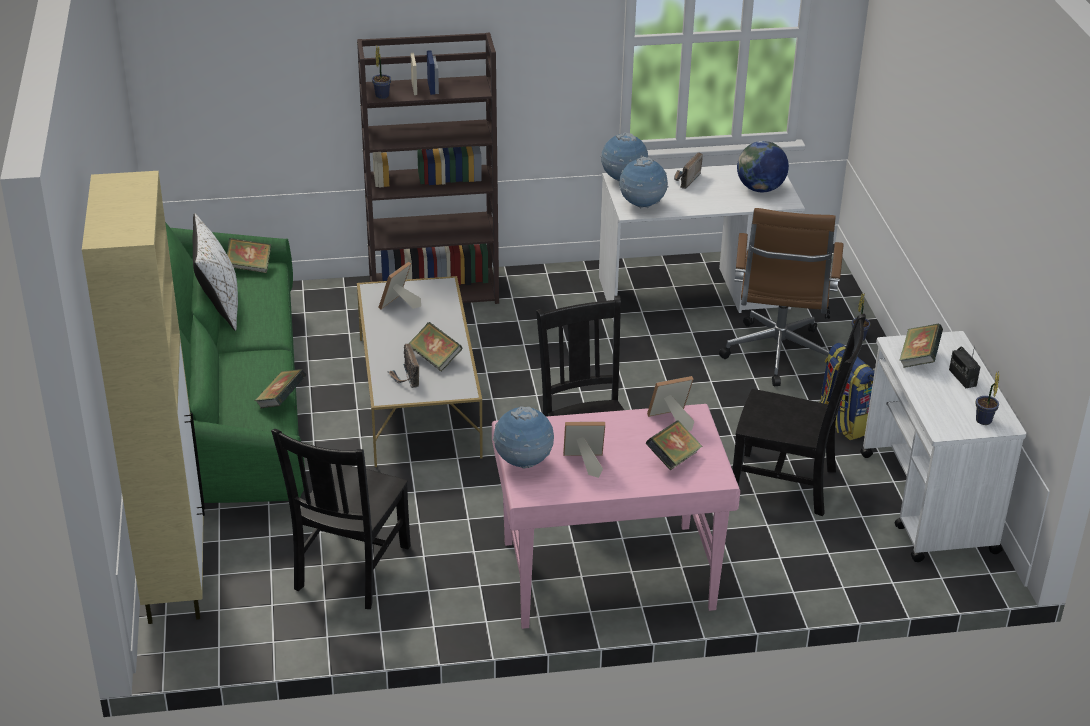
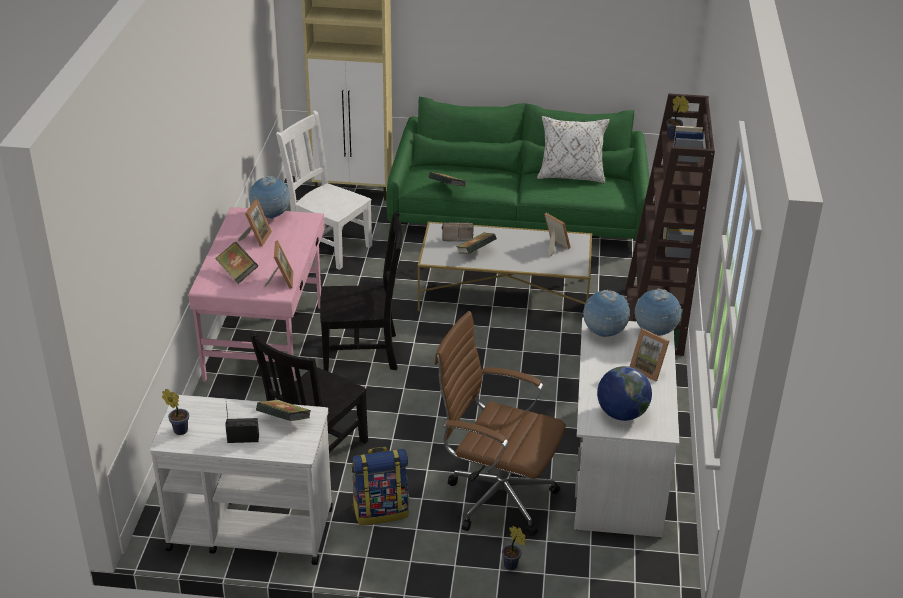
camera: 105 degrees right, 0 degrees up
(249, 267) = (622, 191): book -> none
(350, 570) = (328, 246): black chair -> white chair
(685, 180) = (648, 369): radio -> picture frame

